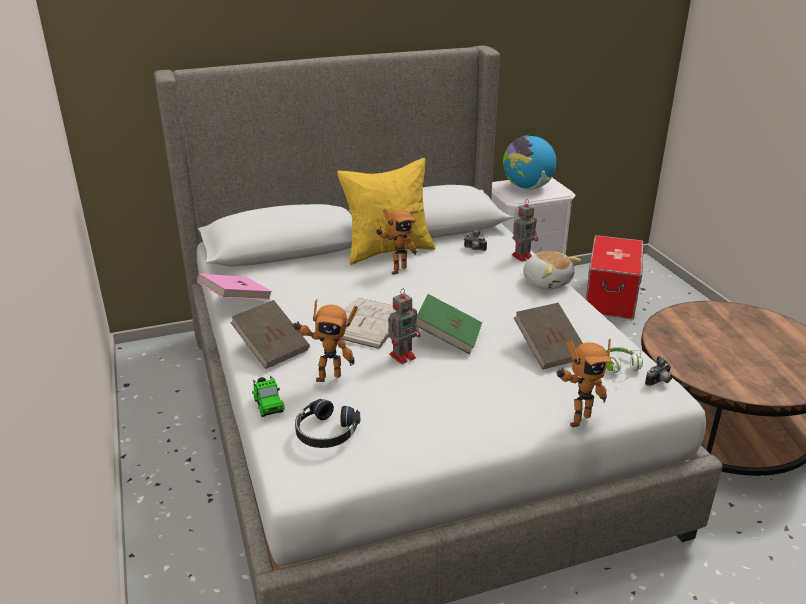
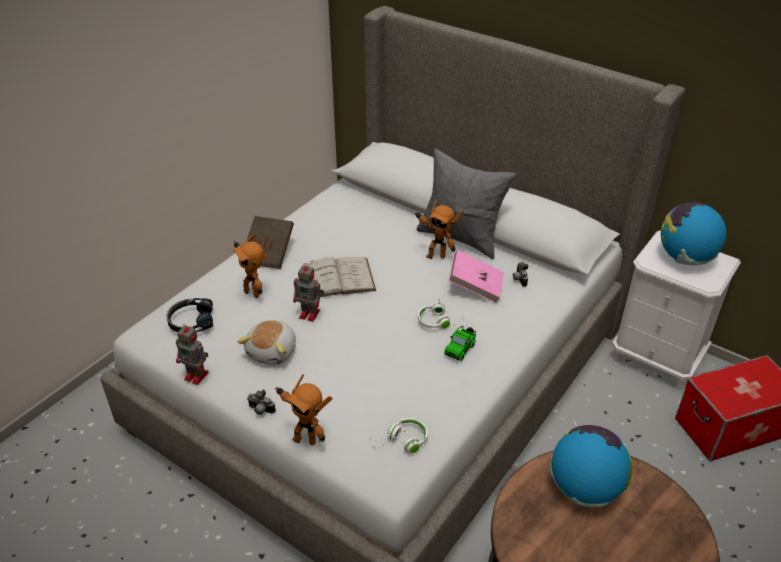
camera: 55 degrees right, 10 degrees up
(236, 300) = (313, 209): pink book -> pink book (475, 287)
(268, 404) = (206, 284): toy car -> toy car (460, 349)
(388, 251) = (461, 237): yellow pillow -> grey pillow
(448, 337) = (360, 325): green book -> none
(487, 299) = (440, 321): none -> white headphones
(523, 256) = (541, 312): toy robot -> toy robot (197, 376)
(547, 282) = (509, 344): plush toy -> plush toy (273, 351)
(549, 349) = (394, 387): brown book -> none
(659, 382) = (404, 473): camera -> camera (260, 411)
(690, 335) = (585, 489): none -> globe

